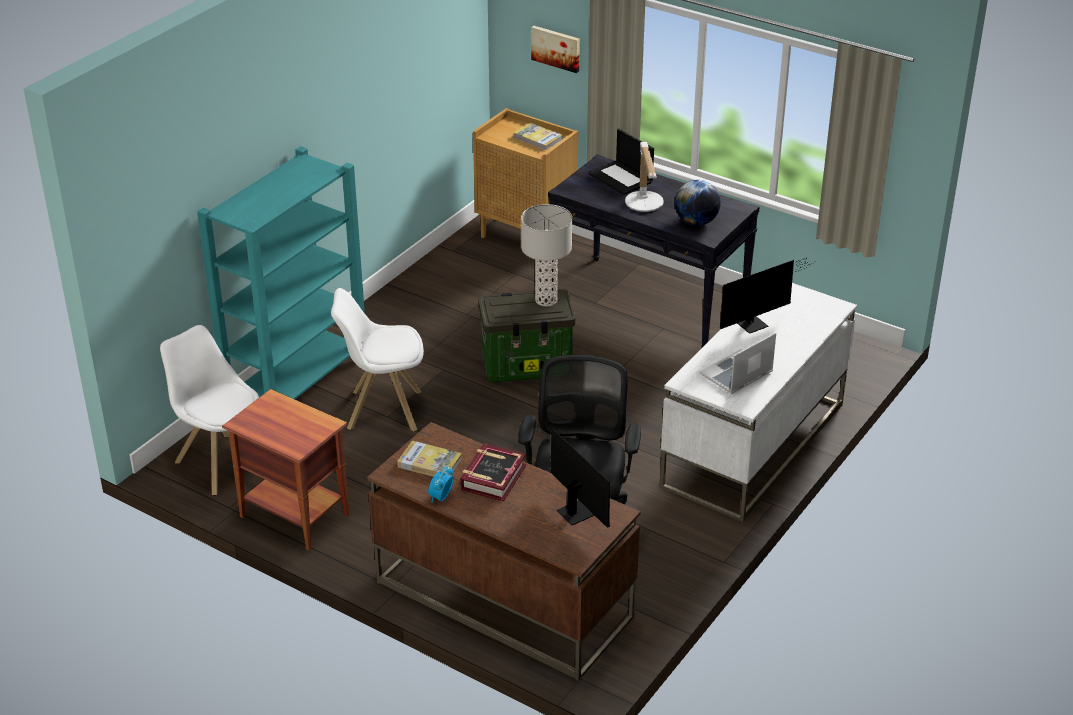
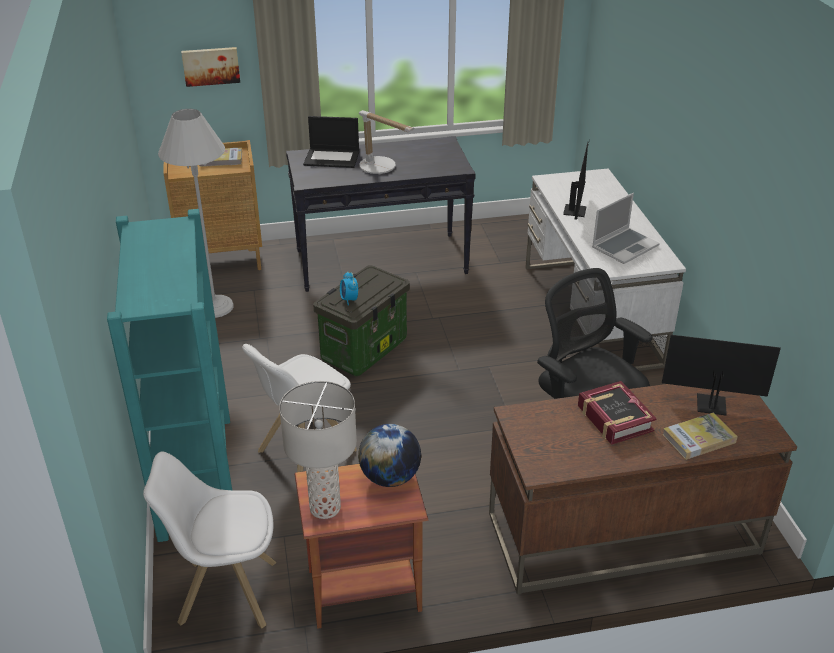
camera: 45 degrees left, 0 degrees up
(429, 463) = (551, 440): book -> book (699, 438)
(441, 497) = (608, 461): alarm clock -> alarm clock (349, 299)
(469, 272) = (214, 307): none -> white floor lamp
(546, 300) = (370, 279): white table lamp -> white table lamp (325, 507)
(696, 222) = (434, 162): globe -> globe (390, 477)
(736, 374) = (625, 246): laptop -> laptop turned 135 degrees counterclockwise

